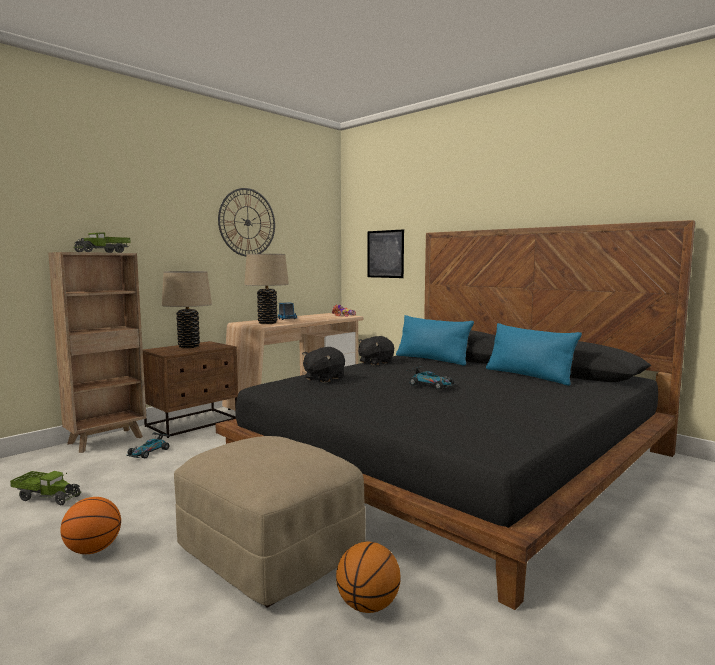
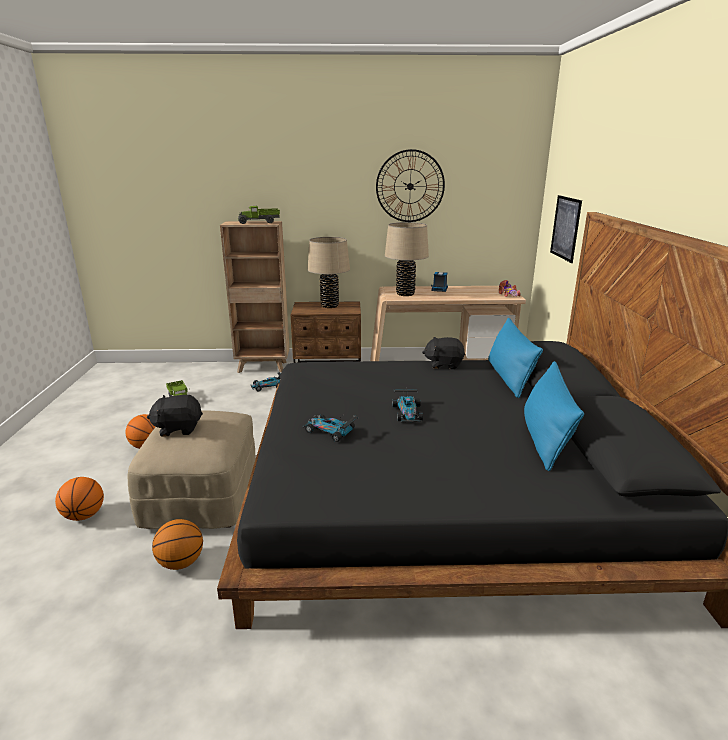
camera: 45 degrees right, 15 degrees up
(149, 648) = (84, 515): none -> basketball
(323, 378) = (346, 372): black plush toy -> black plush toy (178, 428)
(412, 407) = (330, 431): none -> toy car

